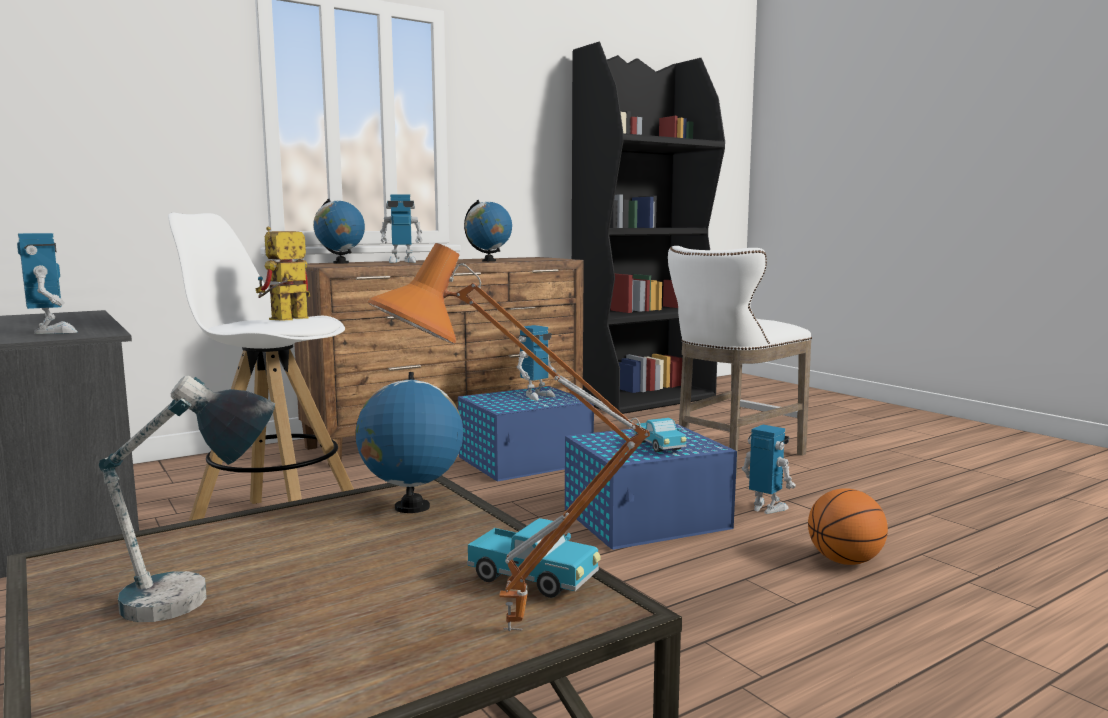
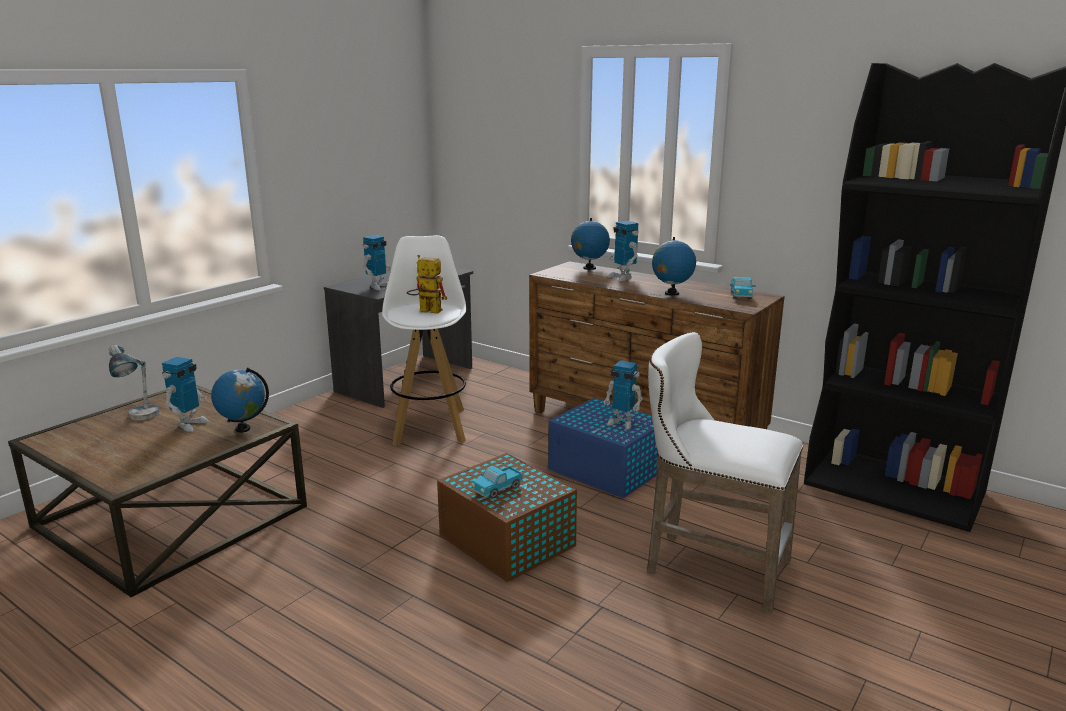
camera: 70 degrees right, 10 degrees up
(512, 634) = (104, 472): orange table lamp -> none
(533, 580) = (151, 467): toy truck -> toy truck (741, 295)
(648, 519) = (508, 542): blue storage box -> brown storage box
(766, 508) = (569, 596): toy robot -> toy robot (189, 424)
(844, 561) = (465, 643): basketball -> none

